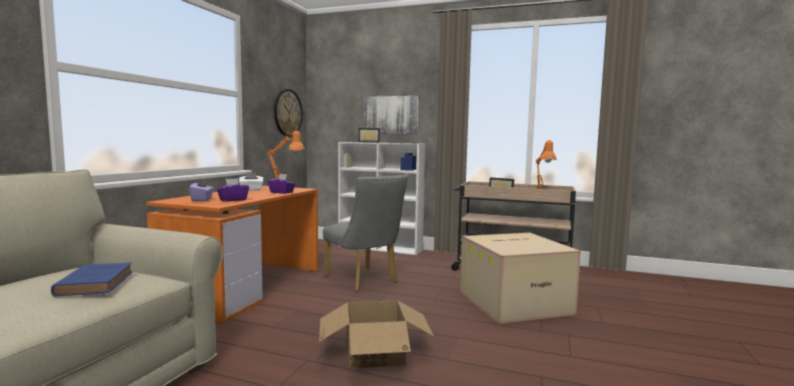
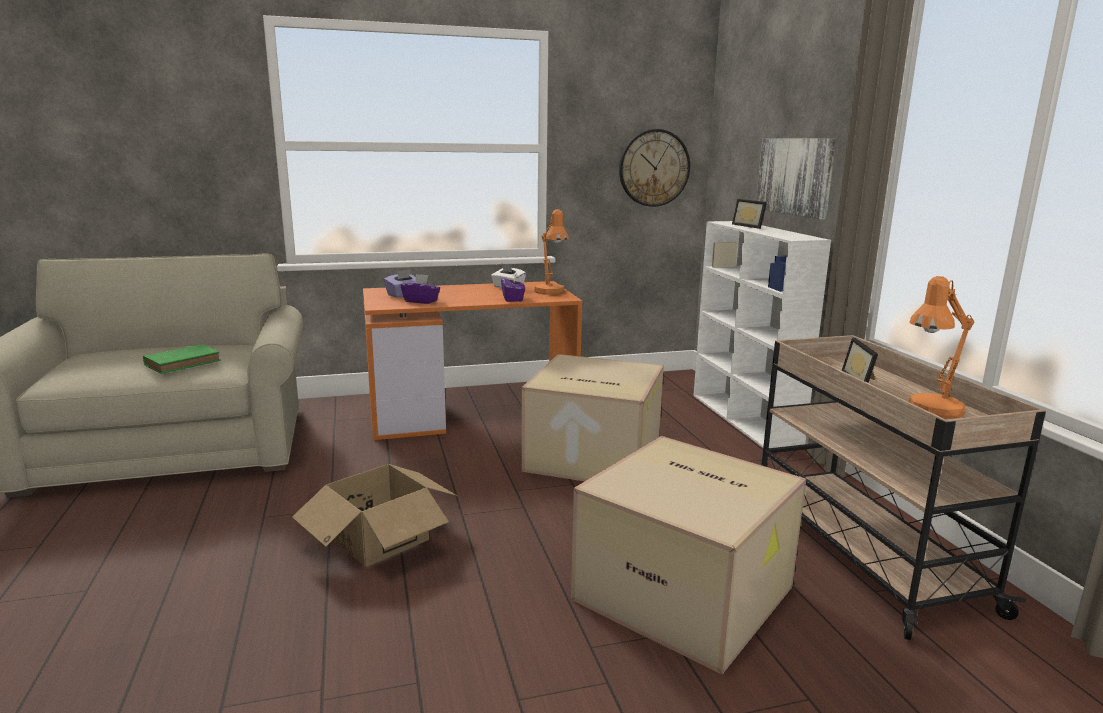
camera: 55 degrees right, 10 degrees up
(96, 283) = (184, 362): blue book -> green book
(364, 280) = (591, 456): grey chair -> cardboard box

